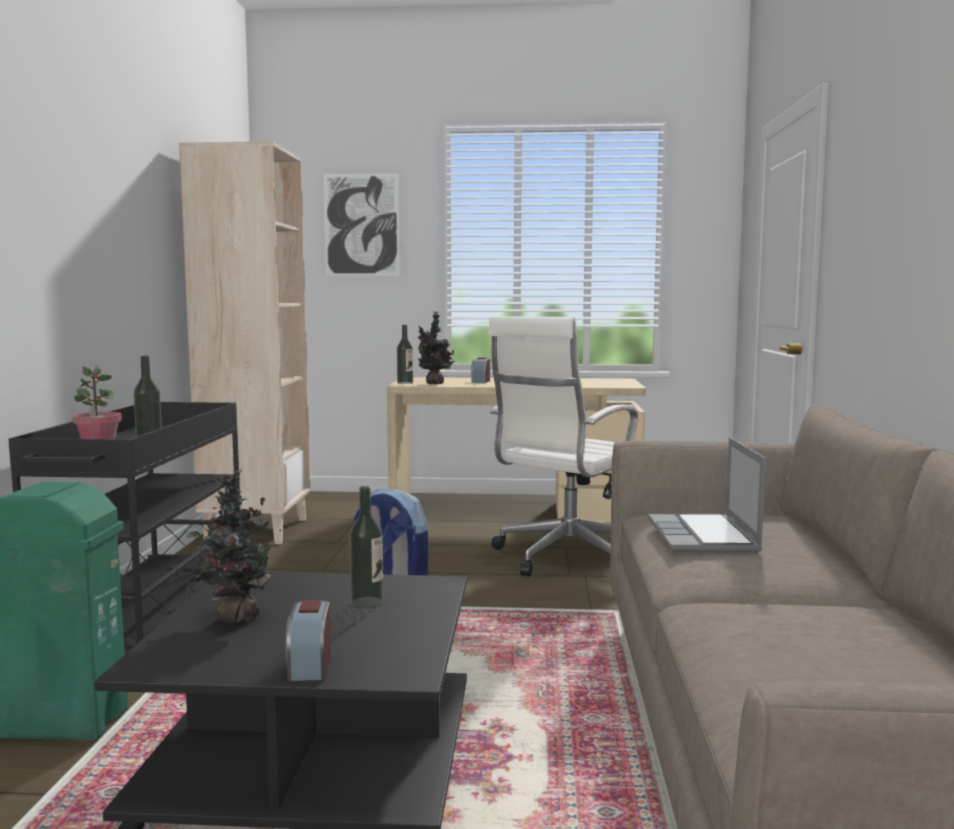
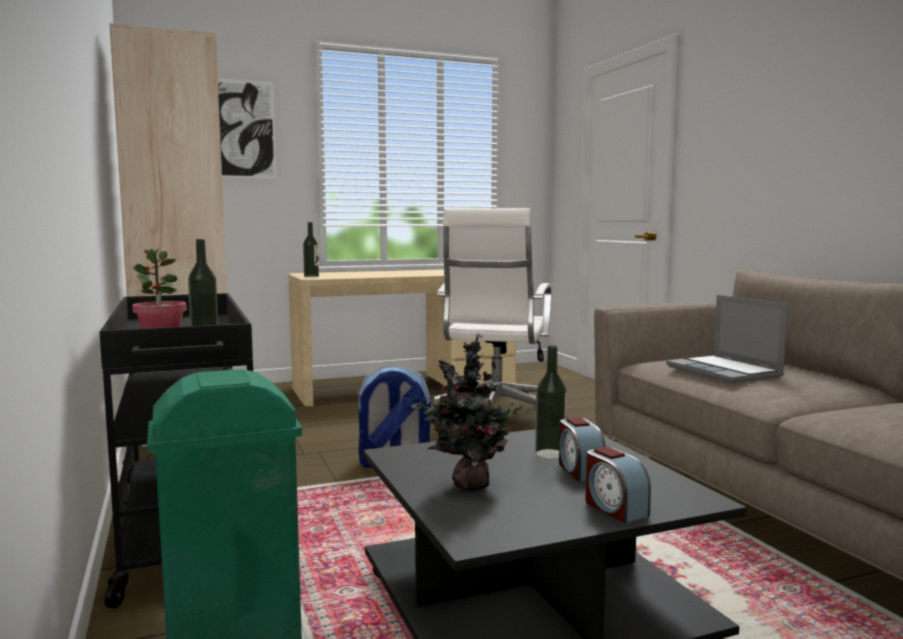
camera: 25 degrees left, 0 degrees up
(434, 383) = (339, 276): potted plant -> none
(480, 381) = (373, 273): alarm clock -> alarm clock (580, 470)

